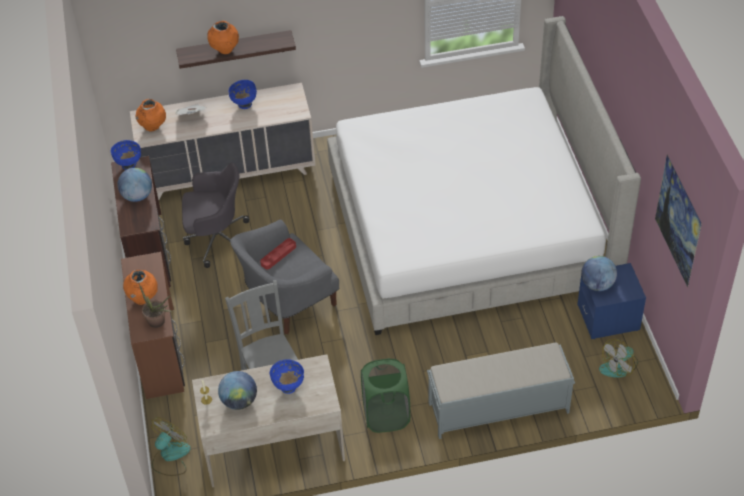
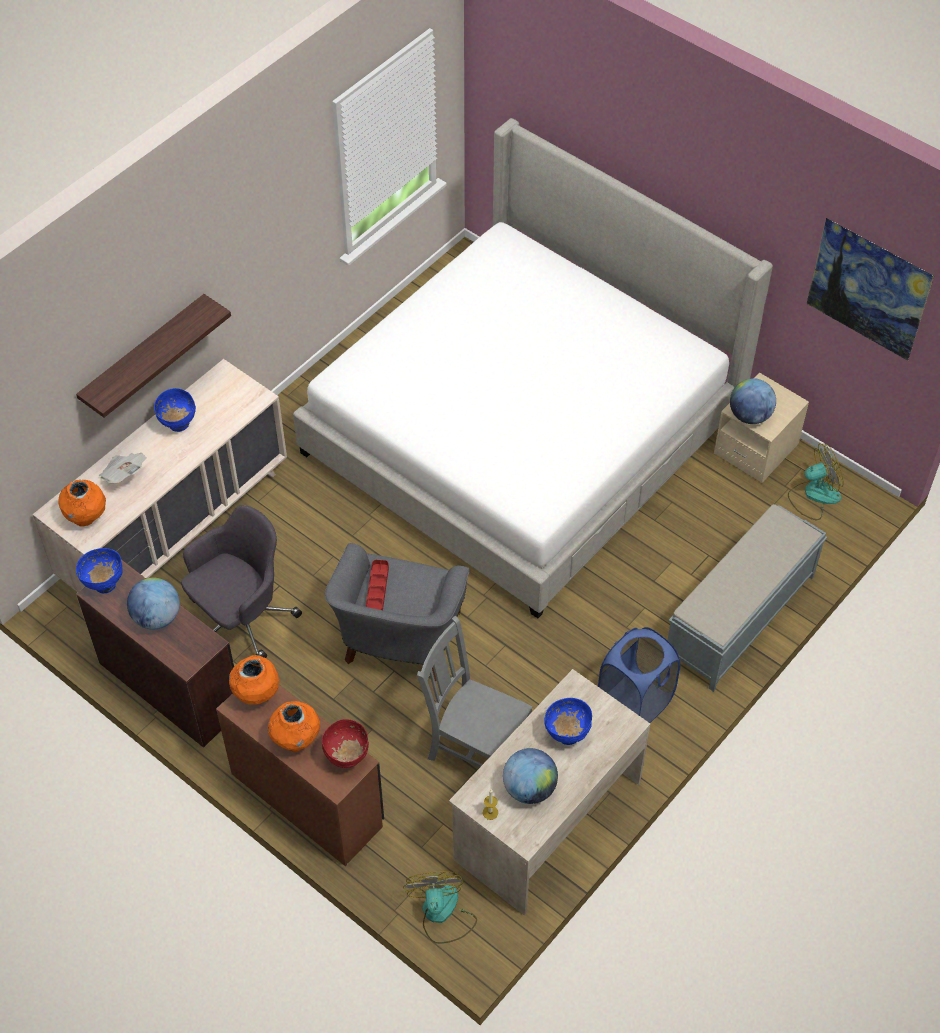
camera: 40 degrees left, 5 degrees up
(159, 323) = (347, 757): potted plant -> red bowl
(225, 50) = (145, 363): orange vase -> orange vase (256, 694)
(386, 415) = (634, 702): green laundry basket -> blue laundry basket
(608, 317) = (756, 449): blue nightstand -> beige nightstand
(619, 366) = (814, 495): fan -> fan turned 120 degrees counterclockwise

